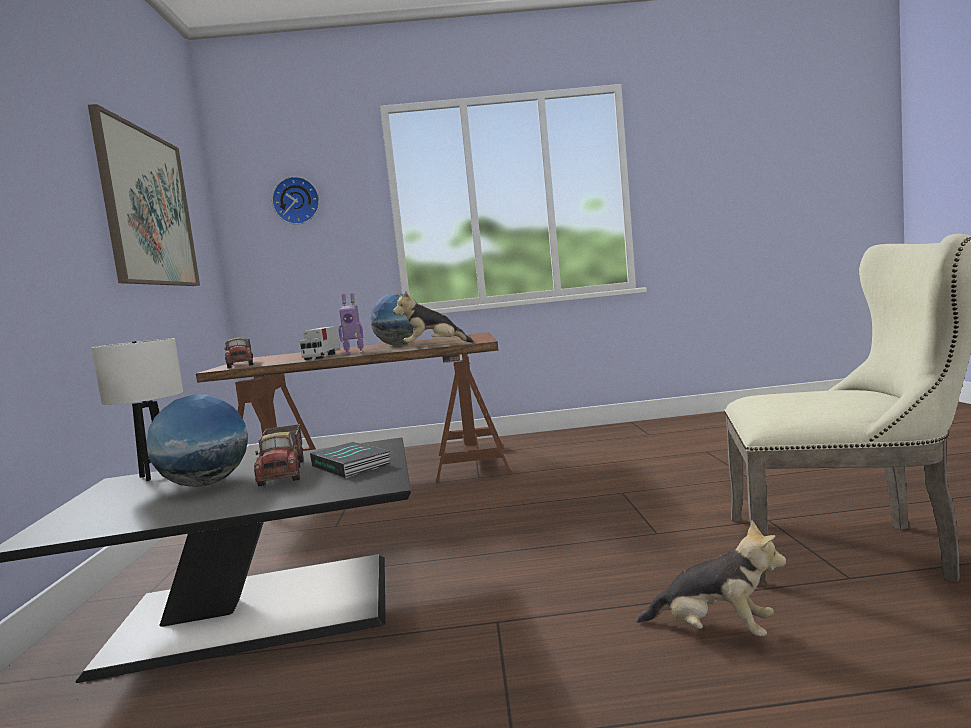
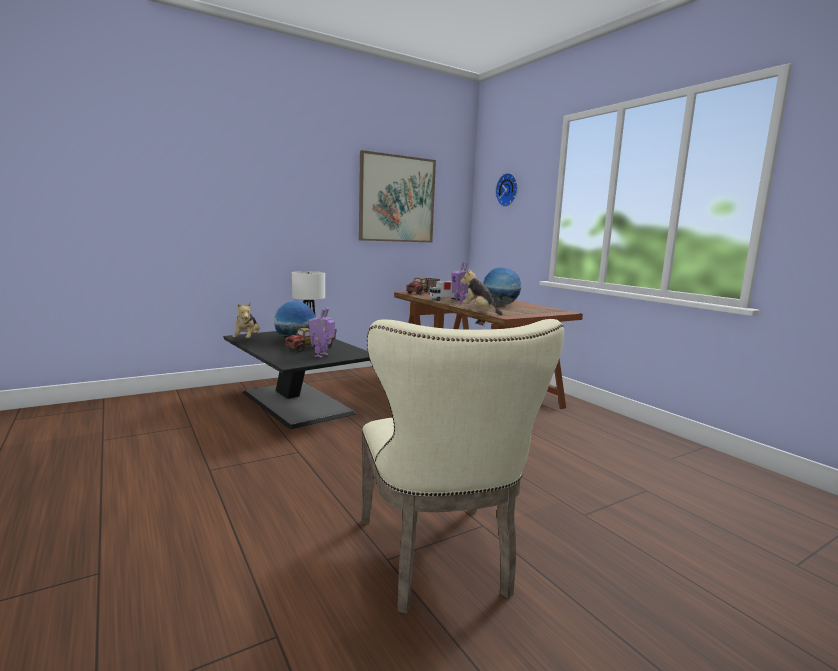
camera: 60 degrees right, 5 degrees up
(352, 465) = (322, 355): book -> toy robot
(714, 630) = (300, 509): plush toy -> plush toy (247, 339)

